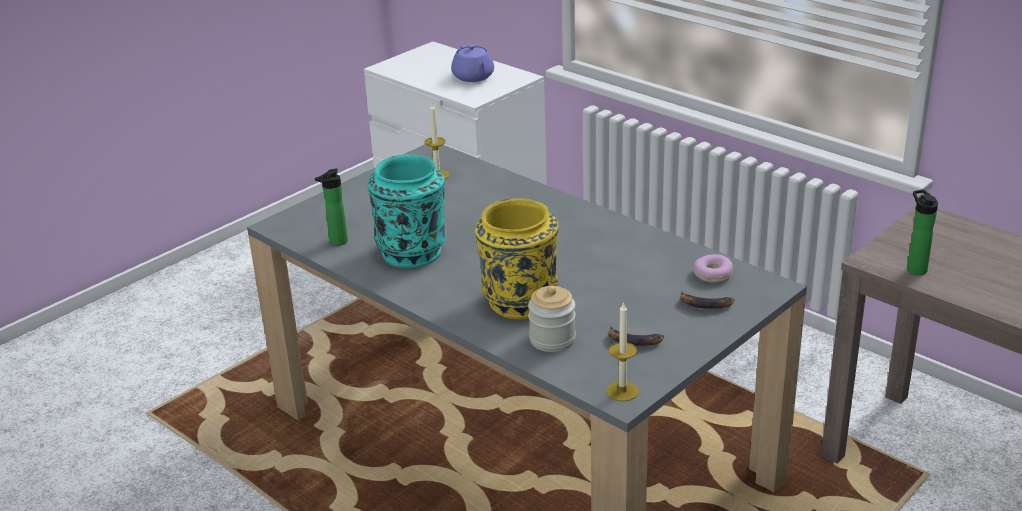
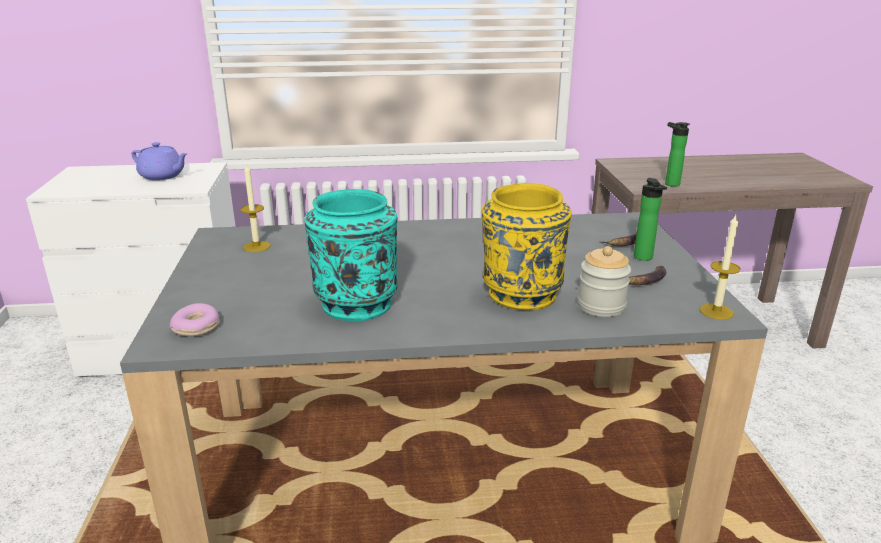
camera: 50 degrees left, 5 degrees down
(336, 243) = (263, 329): bottle -> bottle (644, 258)
(713, 275) = (591, 226): donut -> donut (197, 328)

